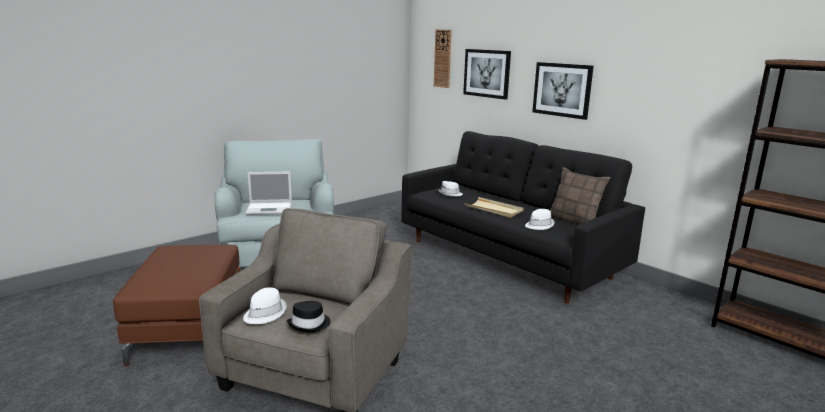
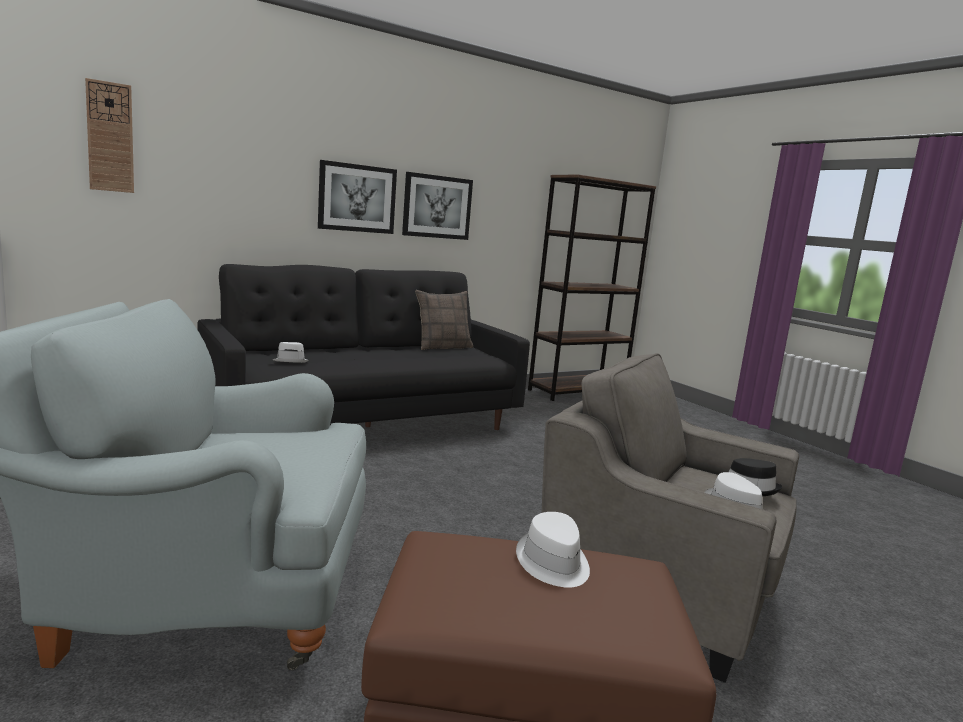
camera: 80 degrees left, 5 degrees down
(270, 208) = (290, 456): laptop -> none
(487, 73) = (225, 171): picture -> picture (437, 207)
(494, 209) = (385, 359): beige tray -> none
(539, 225) = (453, 357): white hat -> white hat (552, 563)

